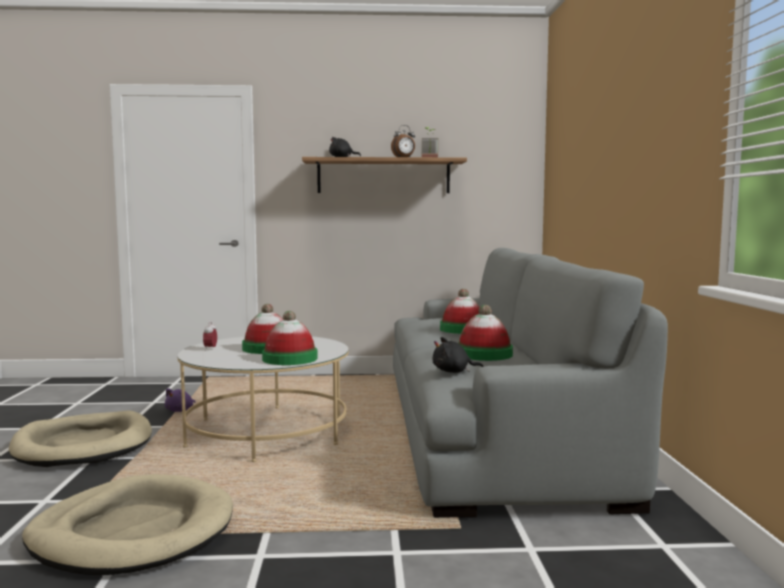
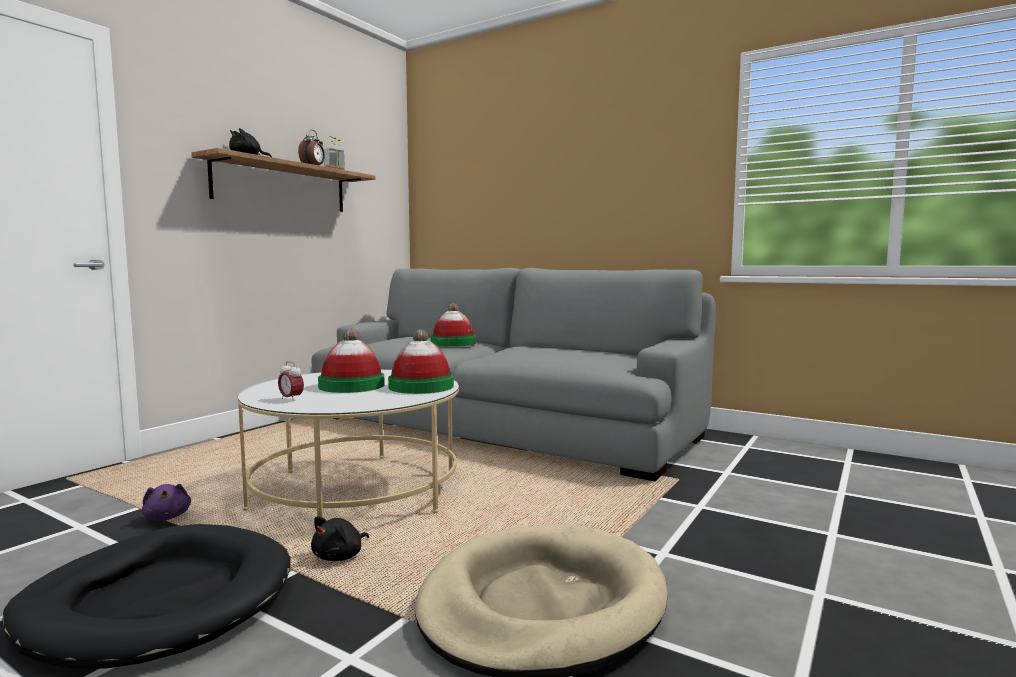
camera: 55 degrees left, 0 degrees up
(83, 445) = (159, 601): beige dog bed -> black dog bed
(453, 372) = (591, 363): black plush toy -> black plush toy (340, 556)
(484, 354) = (554, 352): hat -> none

